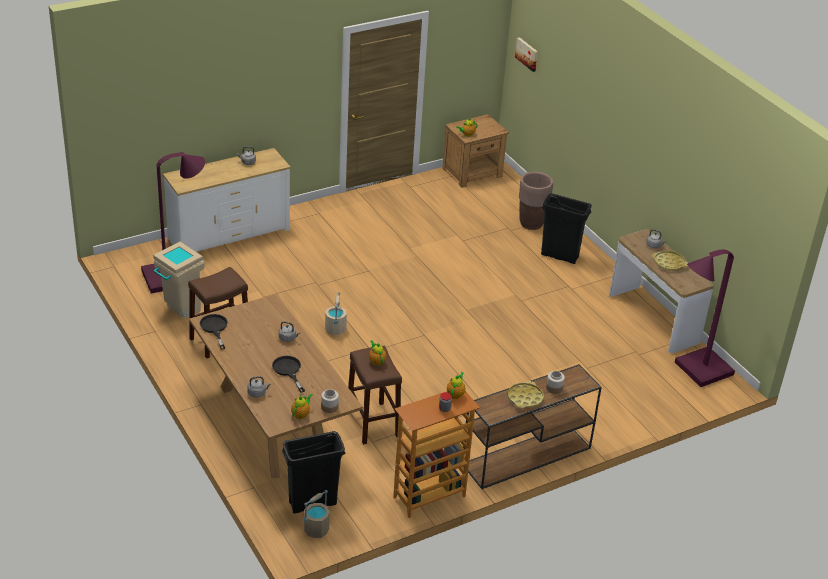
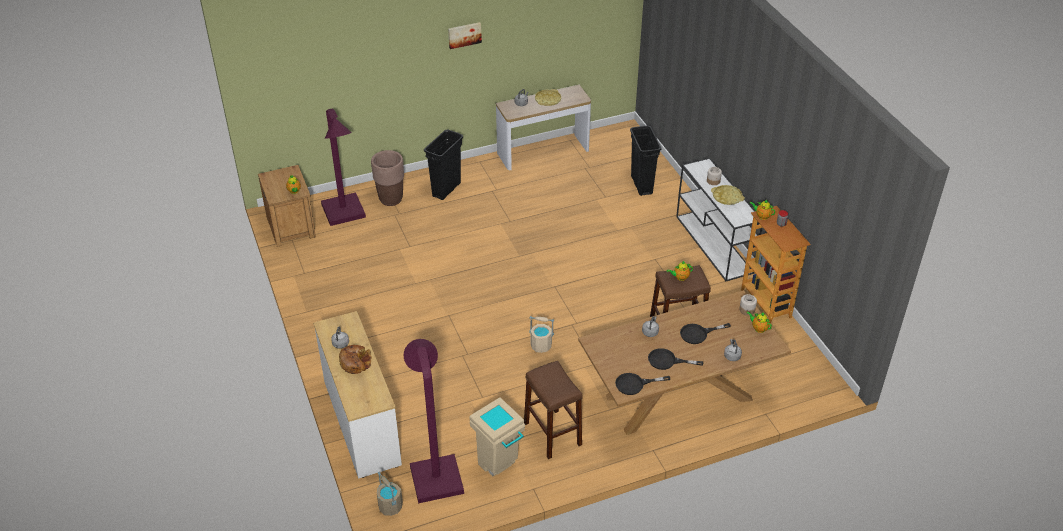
camera: 80 degrees left, 5 degrees up
(227, 171) = (355, 362): none -> bread
(247, 349) = (667, 361): none -> black frying pan
(312, 503) = (781, 375): black trash can -> black trash can (641, 185)
(316, 529) = (811, 374): beige bucket -> beige bucket (390, 506)
(525, 456) = (714, 245): brown console table -> white console table
(527, 54) = (275, 87): picture -> picture (464, 35)
(697, 371) = (611, 142): purple floor lamp -> purple floor lamp (345, 215)

